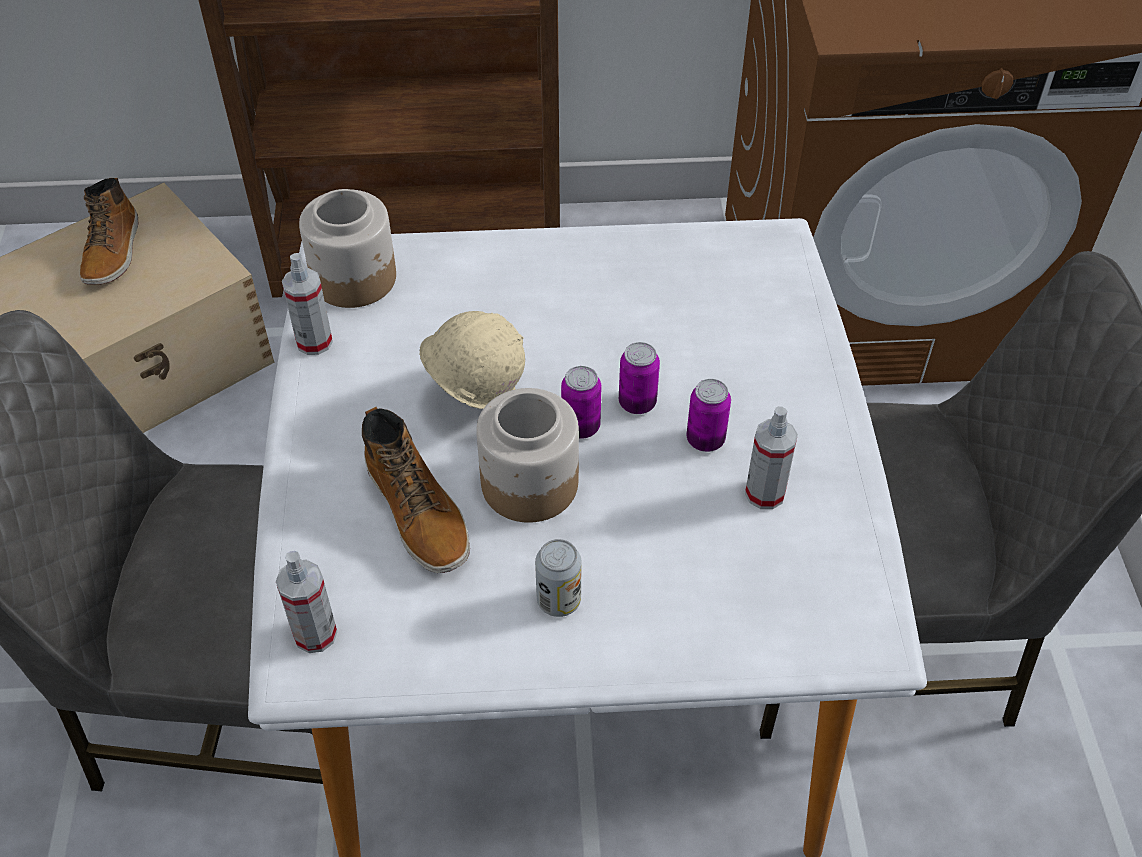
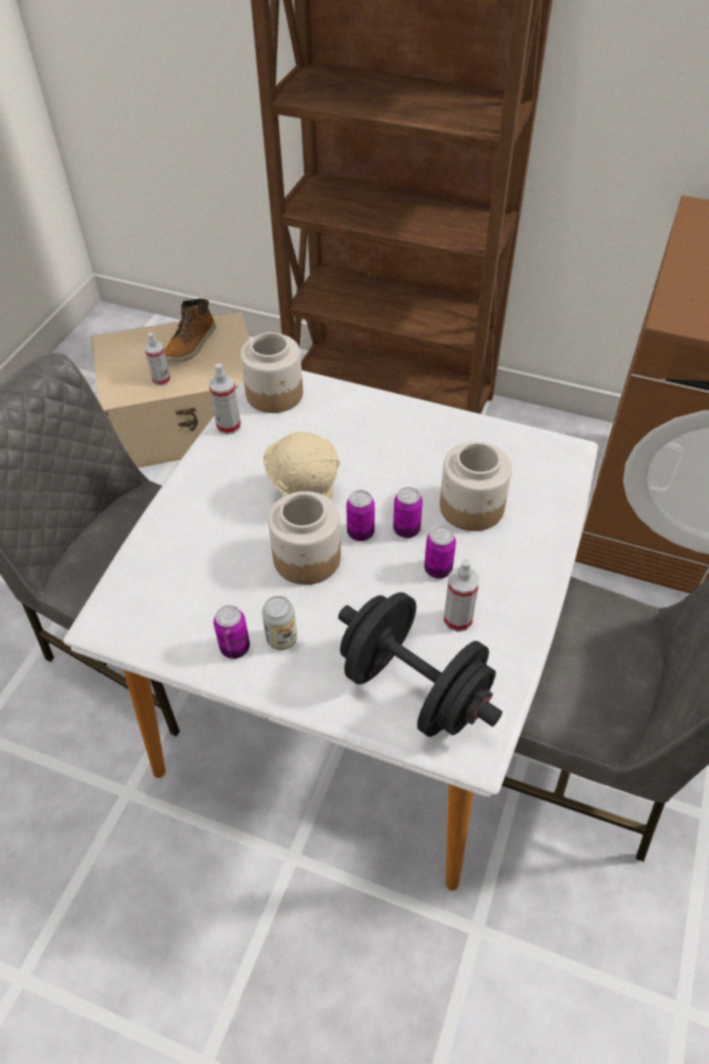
camera: 25 degrees right, 0 degrees up
(315, 634) = (127, 604): spray bottle -> spray bottle (161, 380)
(418, 512) = (229, 551): boot -> none
(503, 635) = (235, 648): none -> can
(703, 347) = (472, 507): none -> jar
(762, 599) = (414, 689): none -> black dumbbell

